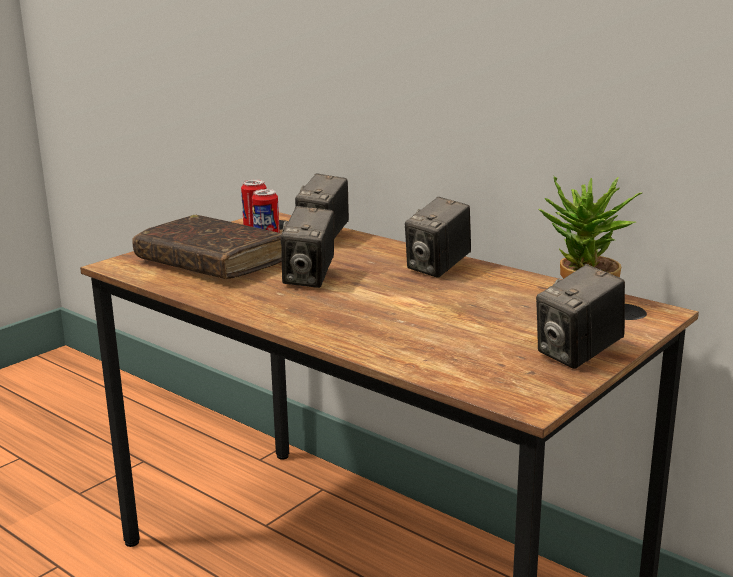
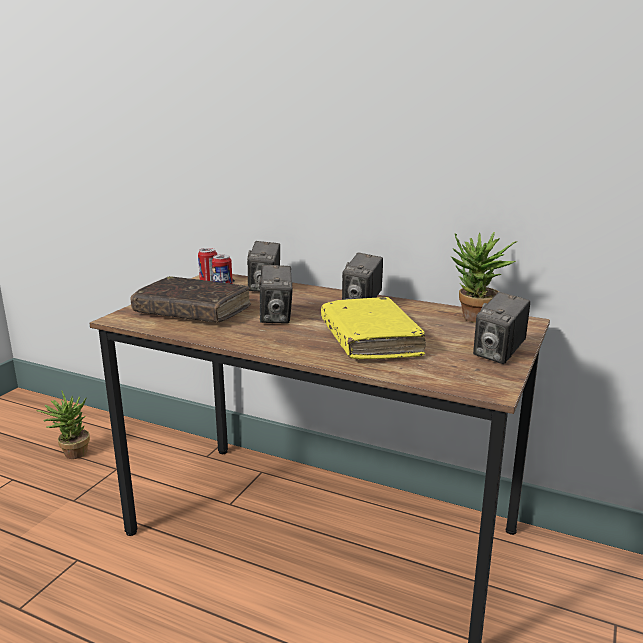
camera: 15 degrees left, 0 degrees up
(97, 435) = (71, 454): none -> potted plant
(411, 319) = (370, 340): none -> yellow book

